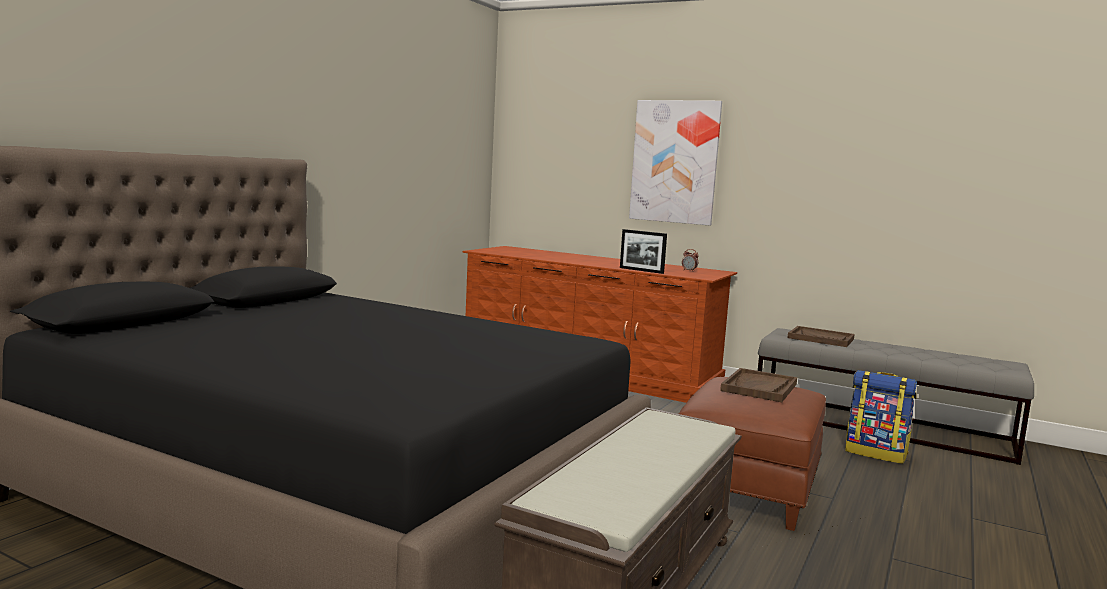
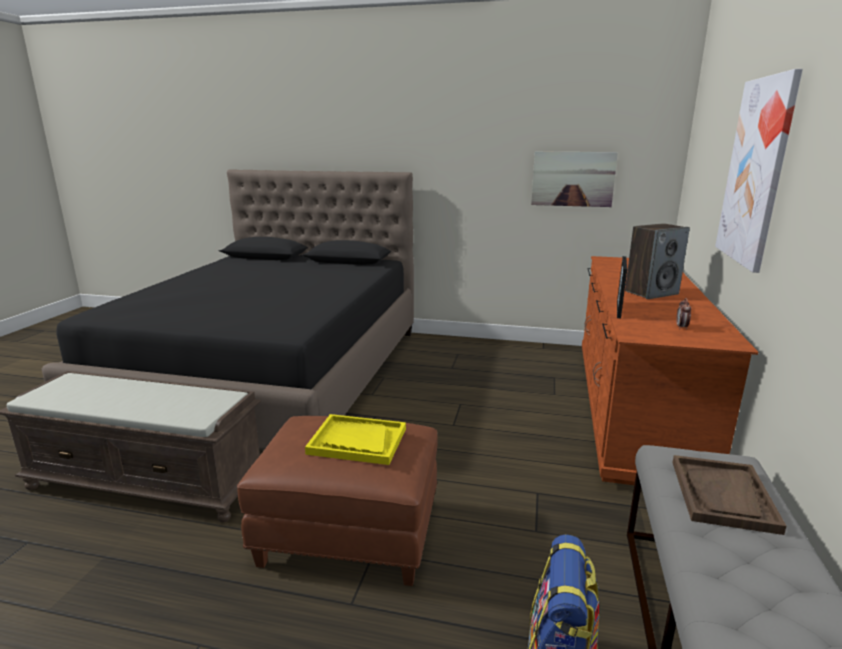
camera: 75 degrees right, 10 degrees up
(432, 171) = (573, 179): none -> picture
(603, 261) = (651, 292): none -> speaker
(759, 387) = (357, 441): brown tray -> yellow tray

